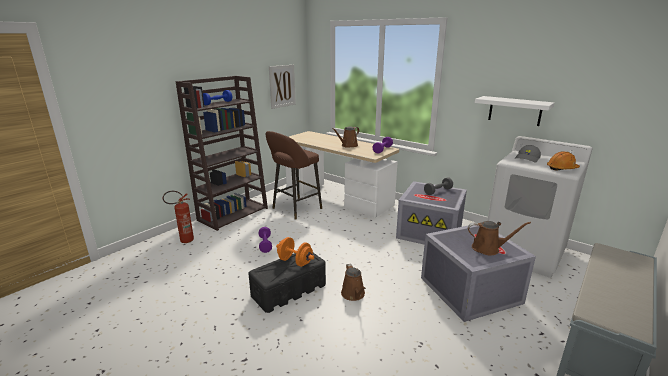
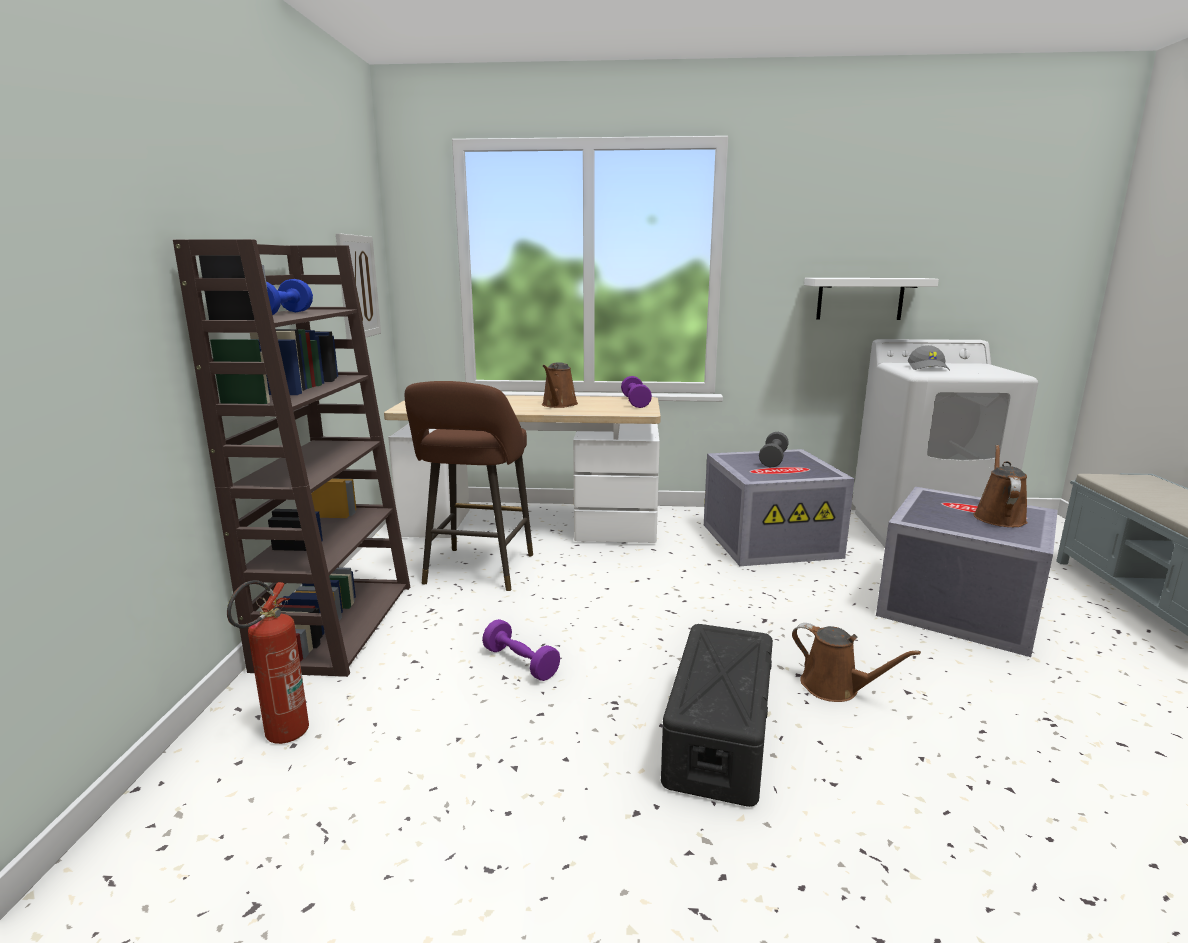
camera: 35 degrees left, 5 degrees down
(295, 261) = (722, 657): orange dumbbell -> none
(488, 248) = (998, 517): brown watering can -> brown watering can turned 45 degrees counterclockwise
(562, 168) = (995, 372): orange hard hat -> none

